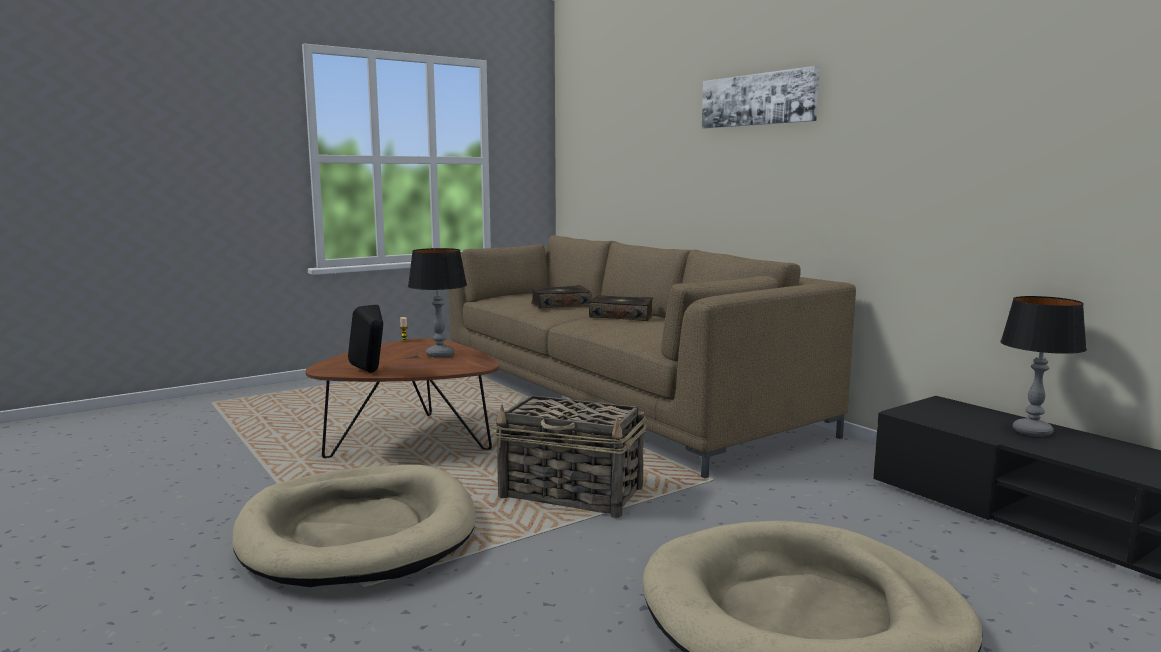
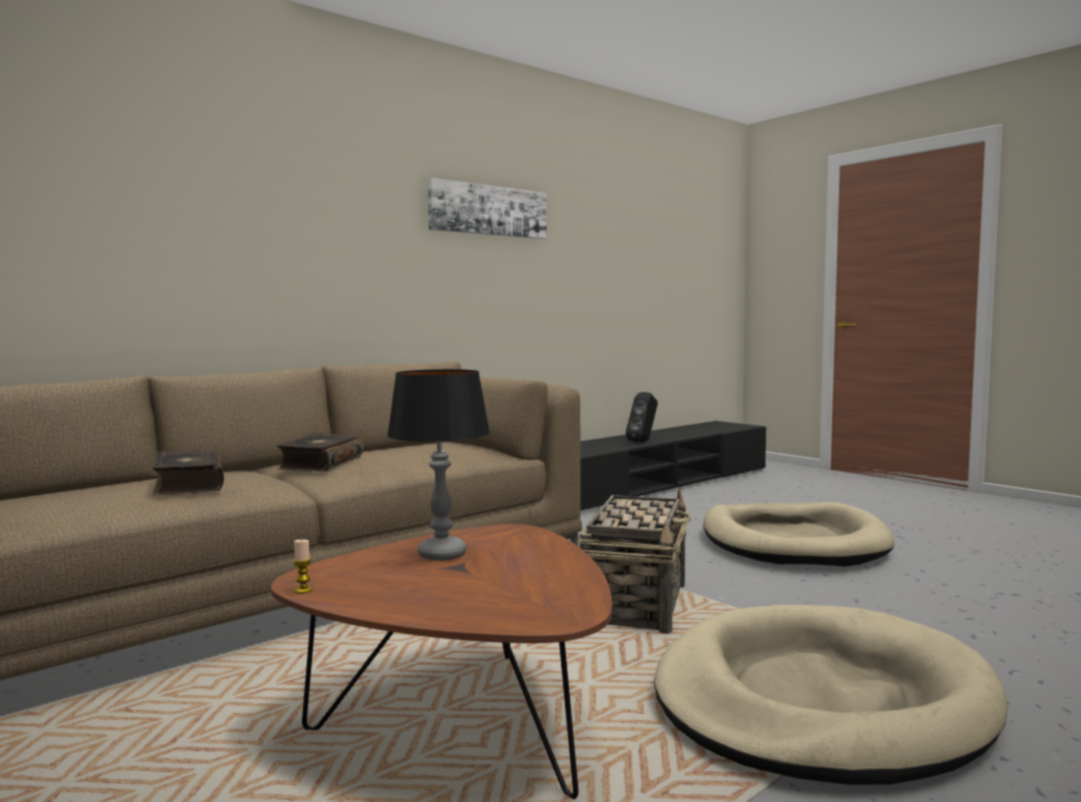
camera: 95 degrees left, 5 degrees down
(370, 372) = (576, 579): black speaker -> black speaker (643, 441)
(758, 99) = (319, 192): picture -> picture (488, 210)
(1032, 432) = (599, 444): table lamp -> none

